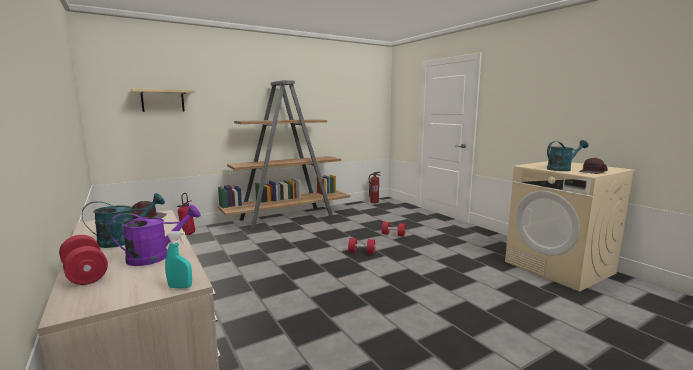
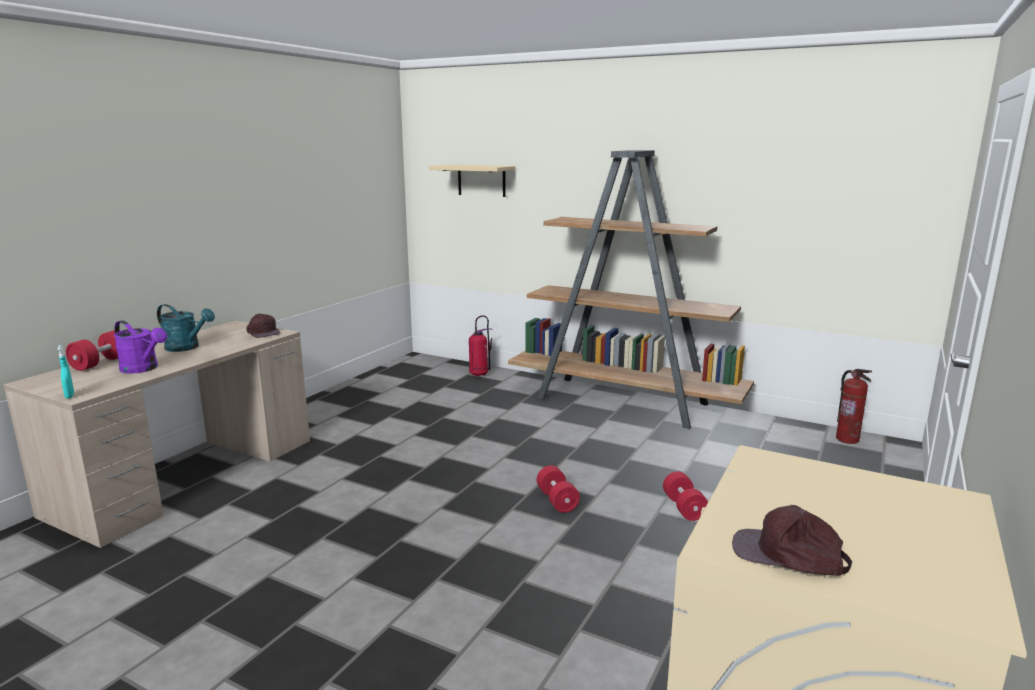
camera: 60 degrees right, 5 degrees up
(562, 169) = (768, 505): turquoise watering can -> none

